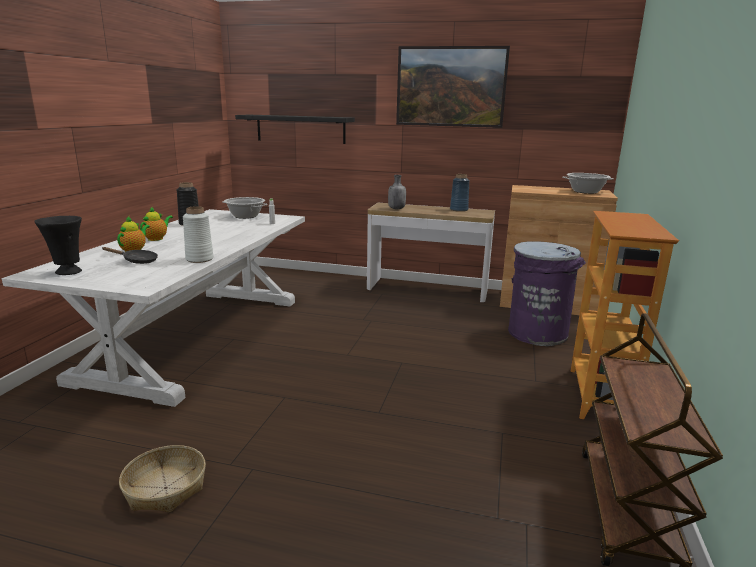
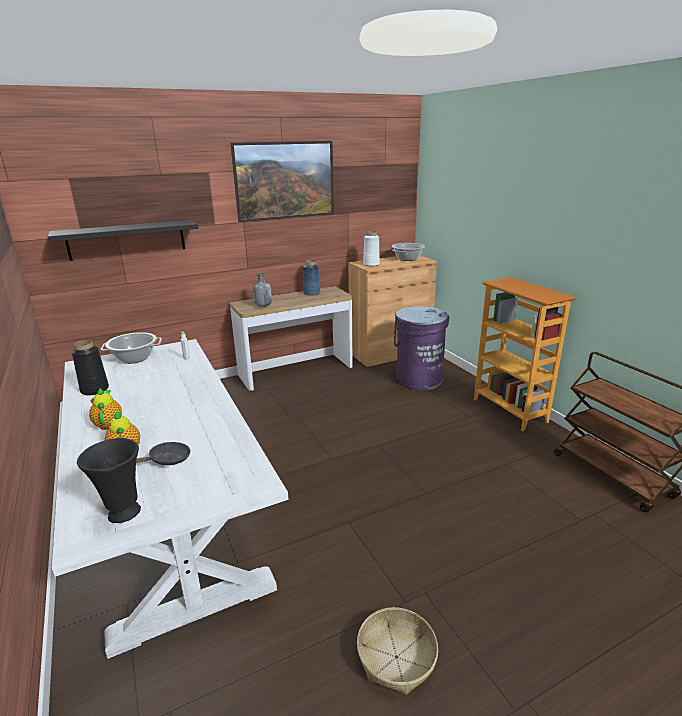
camera: 40 degrees left, 5 degrees up
(199, 259) = (225, 428): white vase -> white vase (371, 264)

